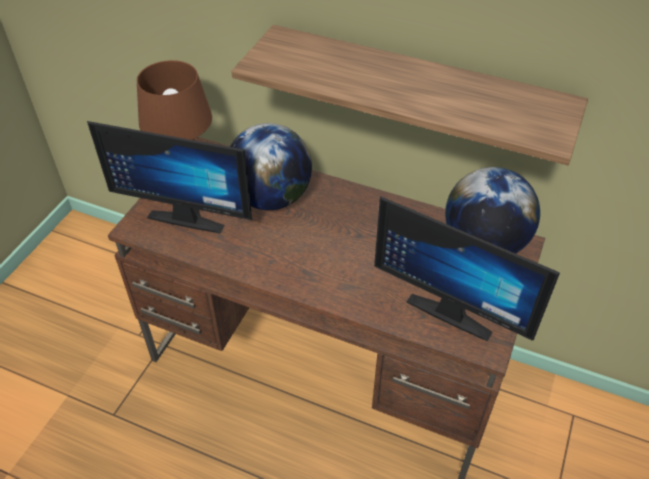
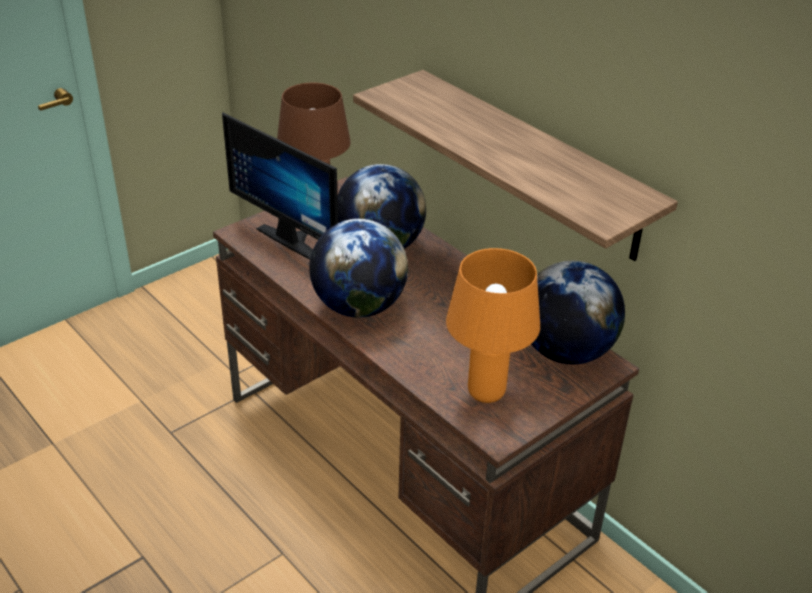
camera: 25 degrees right, 10 degrees down
(292, 265) = (358, 307): none -> globe
(453, 309) = (487, 393): monitor -> orange table lamp

